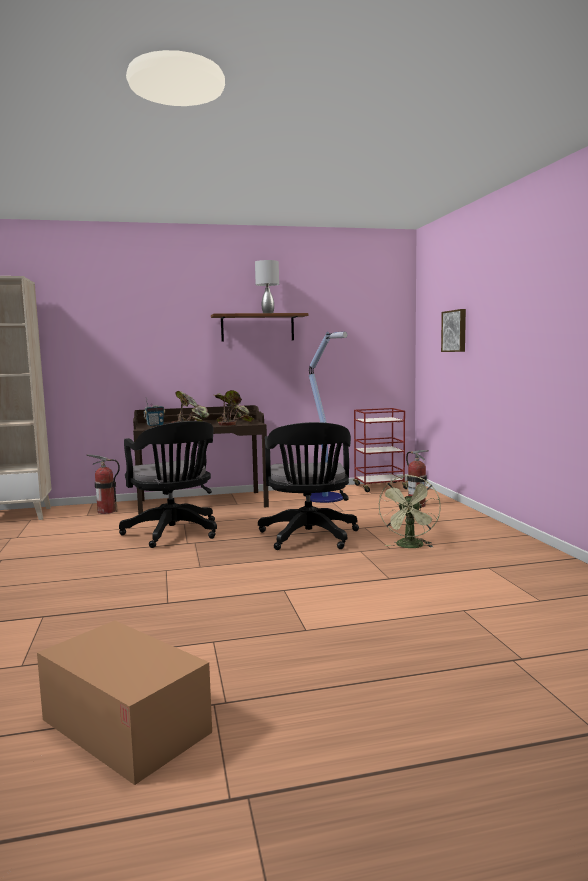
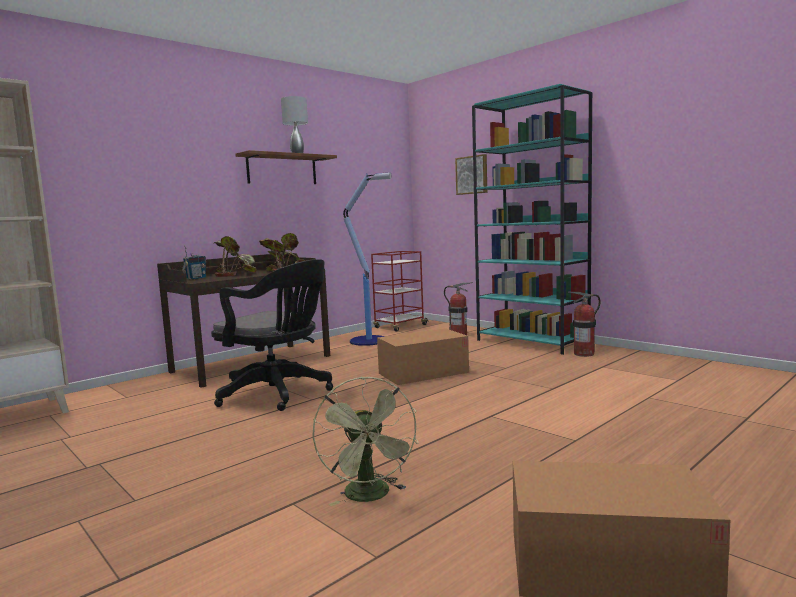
camera: 30 degrees left, 0 degrees up
(106, 511) = (146, 389): fire extinguisher -> fire extinguisher (584, 354)
(309, 538) = (423, 373): black office chair -> cardboard box
(410, 547) = (518, 364): green fan -> green fan (371, 496)
(474, 526) = (532, 342): none -> turquoise bookcase

